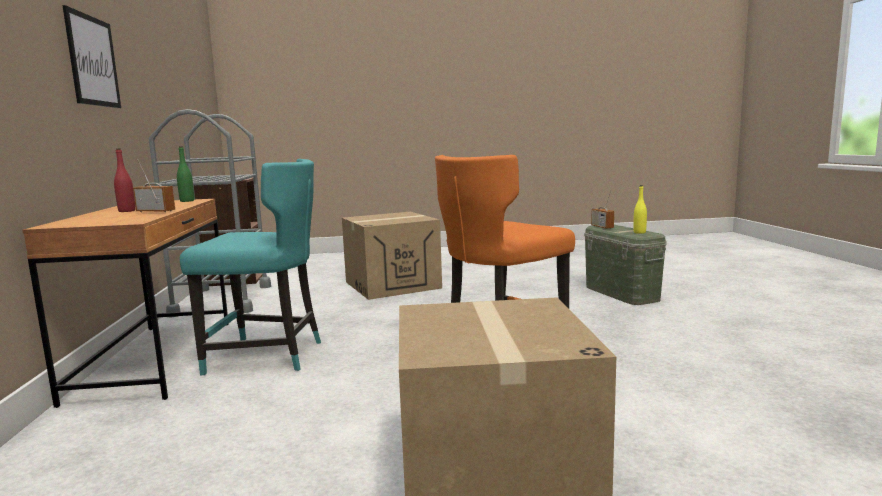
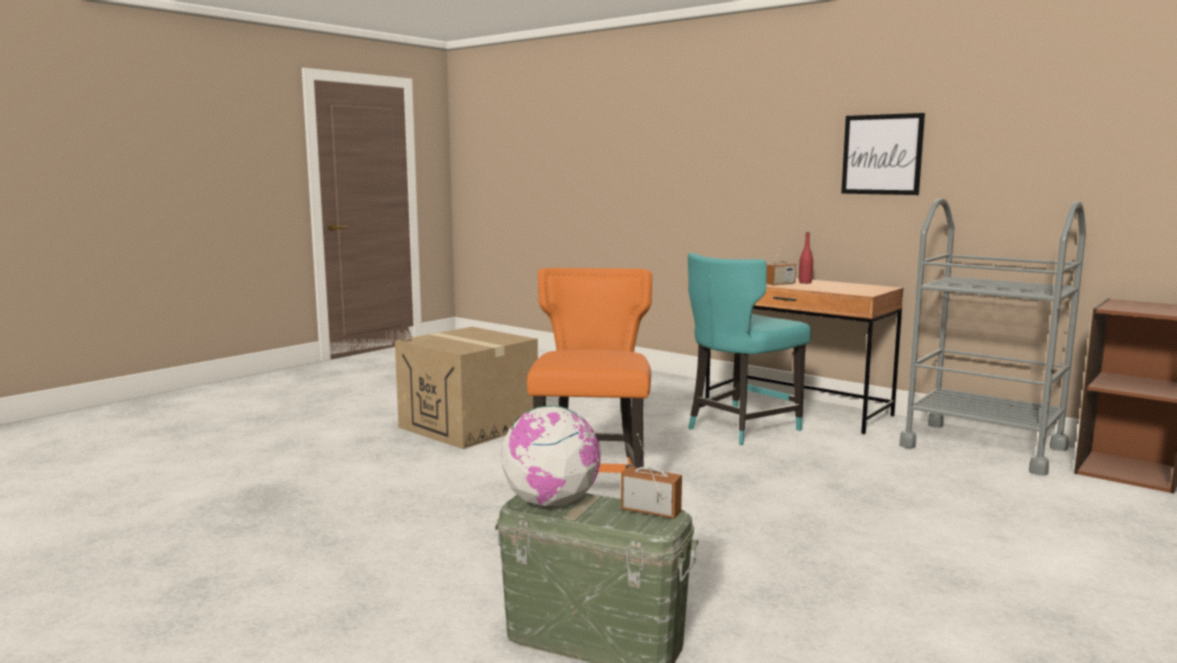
camera: 135 degrees right, 0 degrees up
(187, 201) = (860, 292): green bottle -> none
(392, 285) = (941, 529): cardboard box -> none
(639, 232) = (551, 503): yellow bottle -> globe

